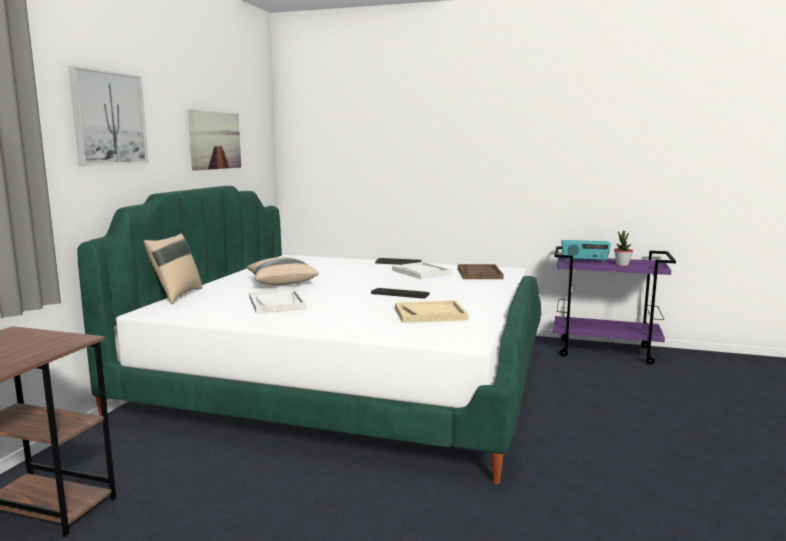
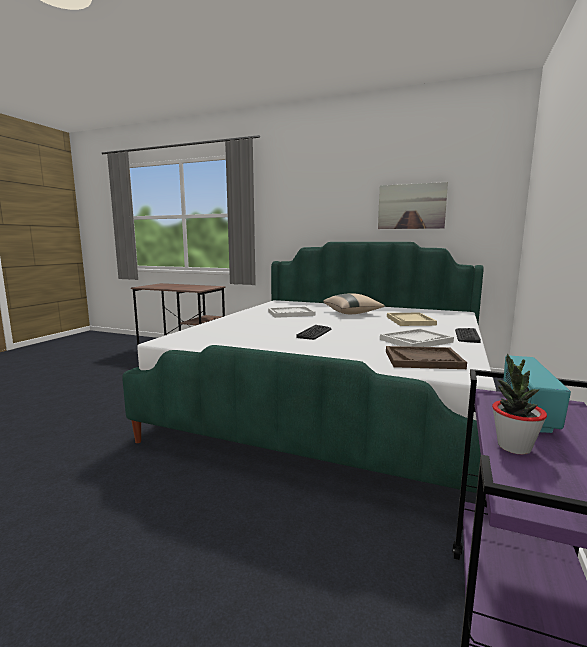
camera: 95 degrees right, 0 degrees up
(109, 118) = (307, 198): picture -> none
(176, 295) = (315, 302): beige pillow -> none
(430, 314) = (243, 337): beige tray -> beige tray (410, 321)

